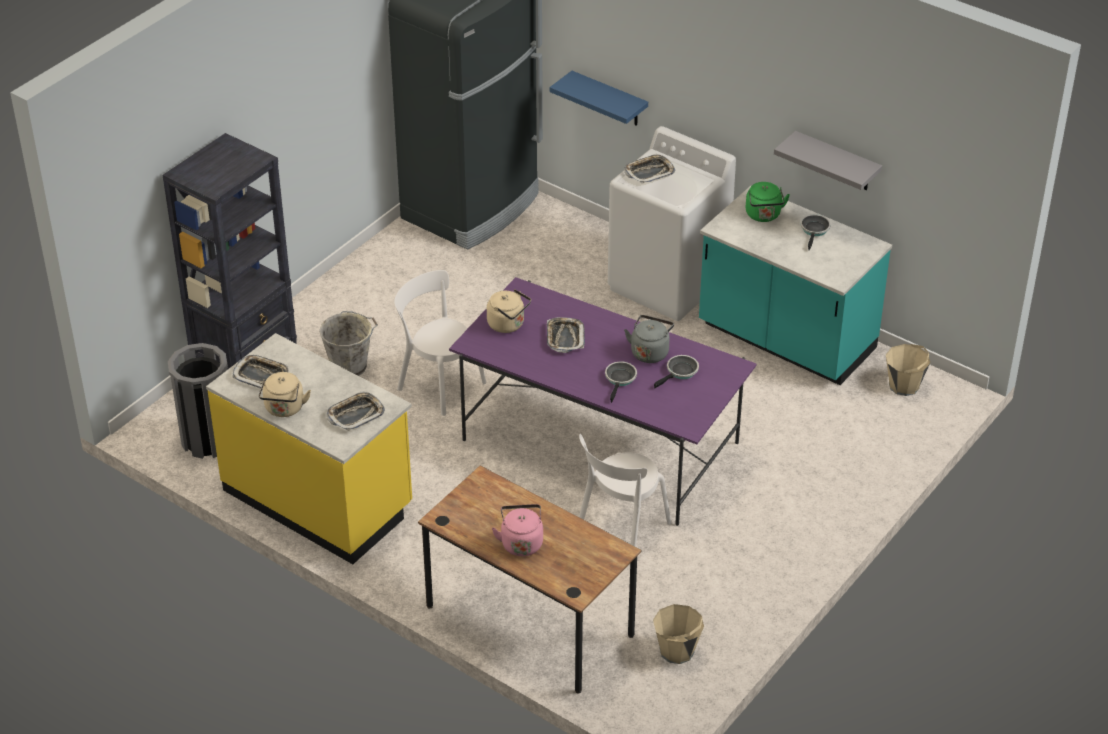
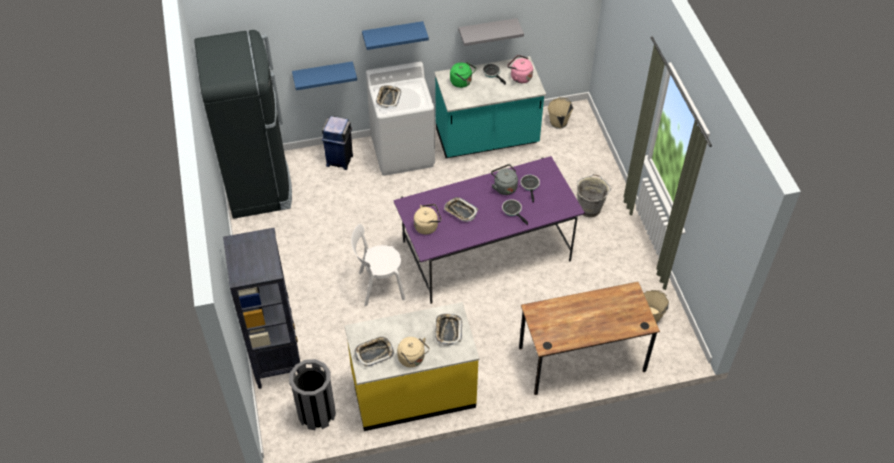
camera: 50 degrees left, 10 degrees up
(350, 366) = (326, 314): grey bucket -> grey bucket (589, 208)
(521, 542) = (592, 323): pink kettle -> pink kettle (519, 77)
(588, 243) = (340, 160): none -> blue trash can
(621, 529) = (553, 283): white chair -> none
(705, 89) = (393, 34): none -> blue shelf

